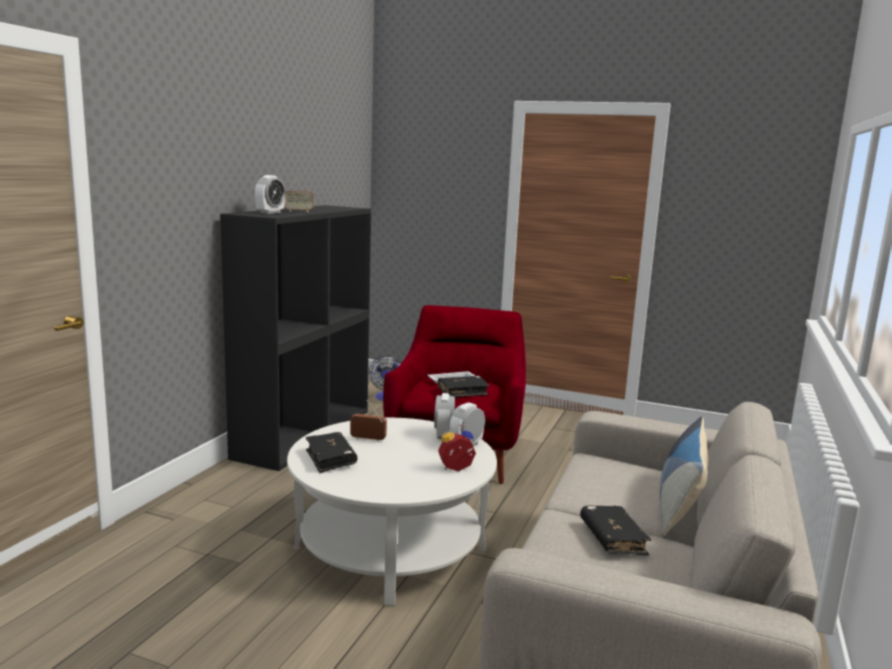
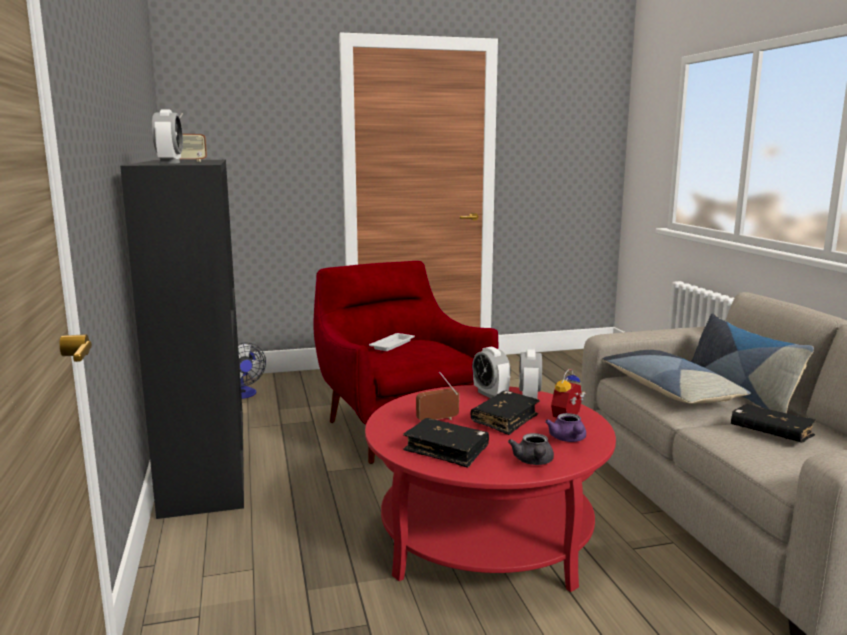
camera: 35 degrees left, 0 degrees up
(366, 485) = (533, 462): none -> grey teapot
(390, 547) = (486, 536): white coffee table -> red coffee table
(423, 481) = (568, 439): none -> purple teapot
(462, 392) = (427, 353): black book -> black book (505, 420)
(607, 479) = (669, 390): none -> pillow

